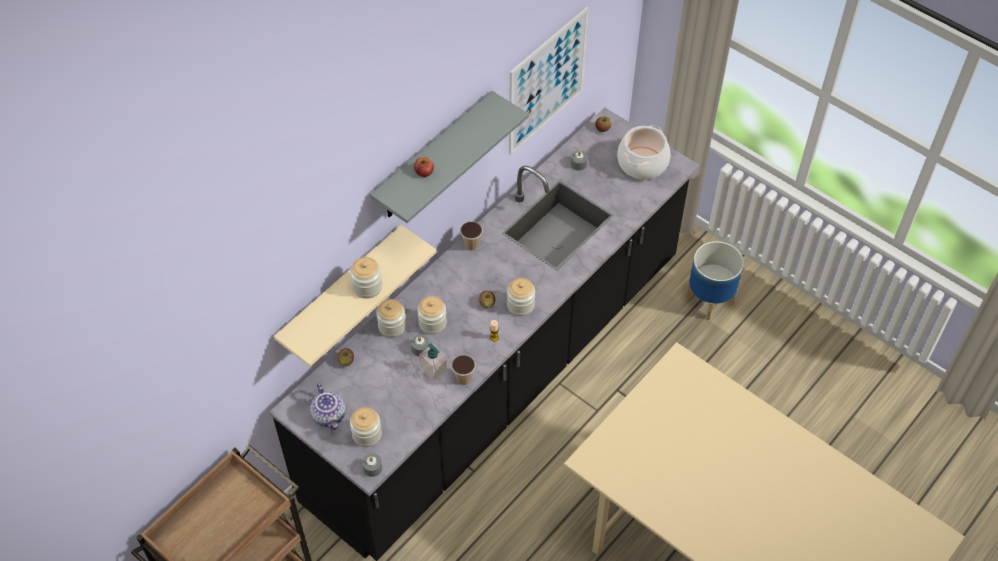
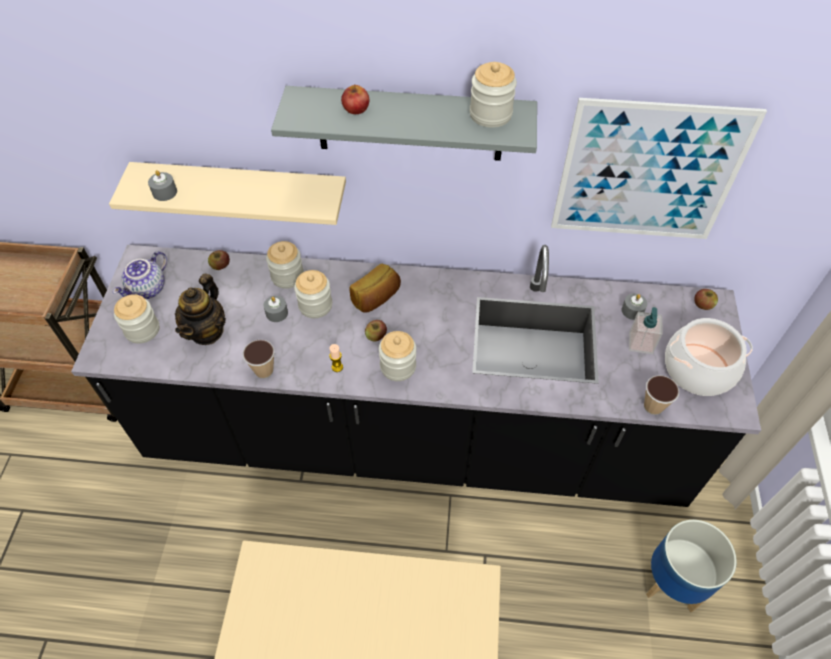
camera: 55 degrees right, 0 degrees up
(367, 287) = (240, 194): jar -> jar (490, 114)
(372, 468) = (103, 357): grey candle -> grey candle (165, 192)
(401, 396) = (207, 331): none -> teapot
(434, 369) = (258, 338): soap dispenser -> soap dispenser (640, 343)
(455, 286) = (376, 298): none -> bread
(471, 245) = (439, 281): cup -> cup (653, 406)

